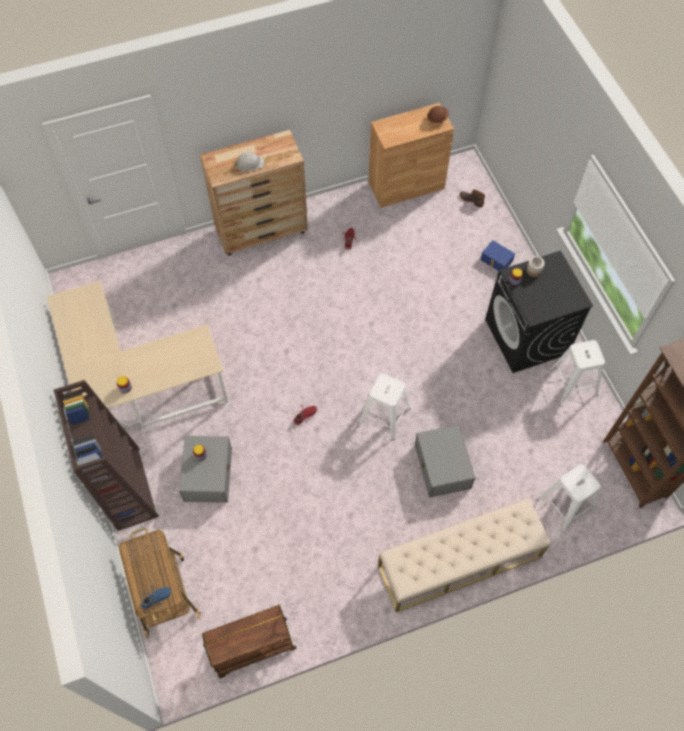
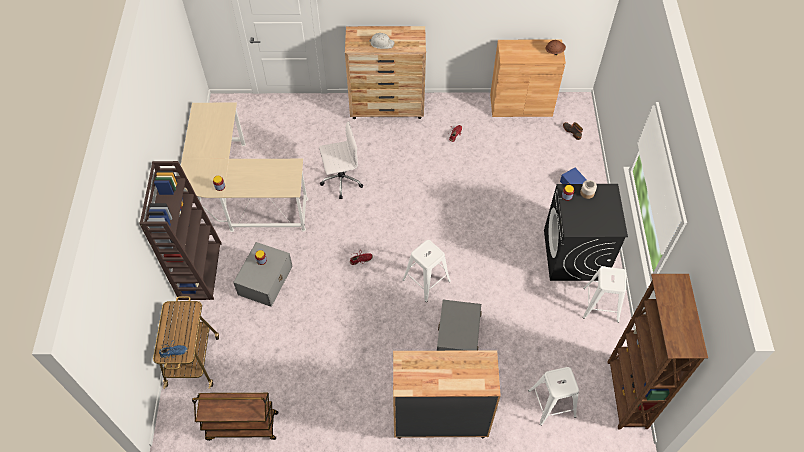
camera: 20 degrees right, 5 degrees down
(244, 331) = (341, 180): none -> white office chair
(459, 562) = (439, 418): beige bench -> brown dresser

